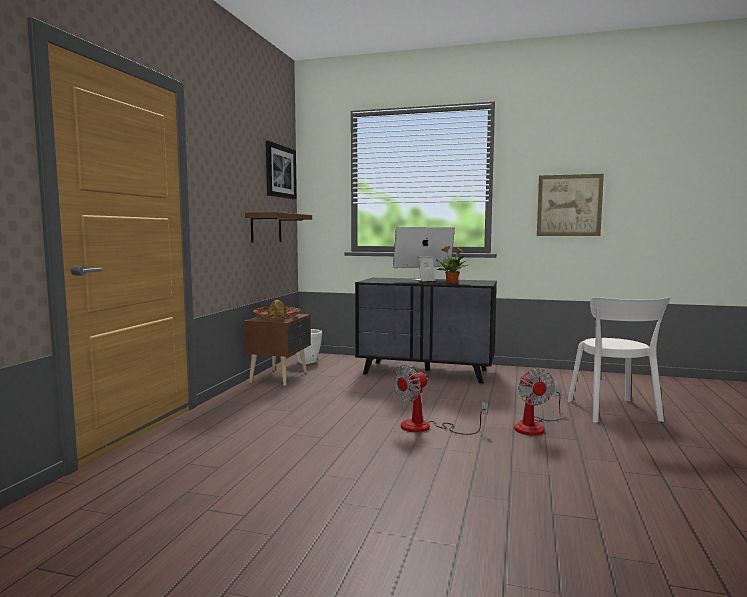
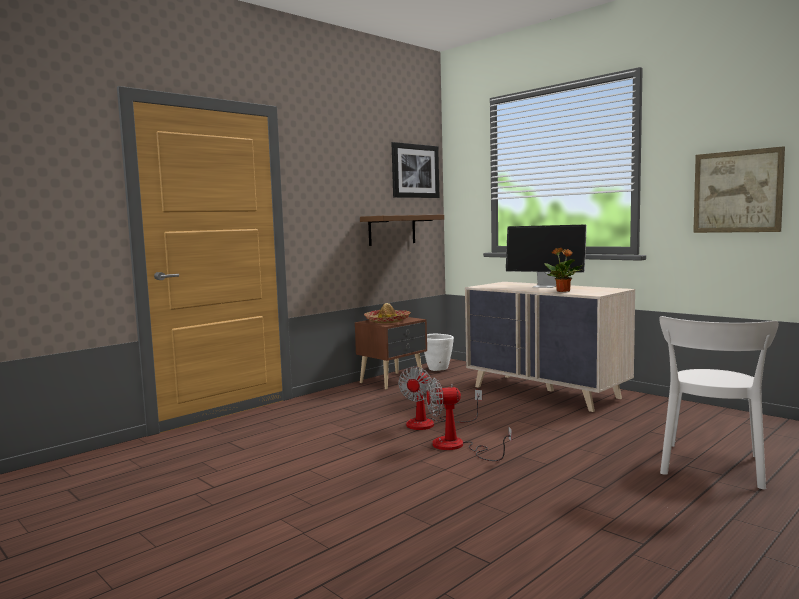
camera: 30 degrees right, 0 degrees up
(424, 280) = (546, 286): monitor -> monitor turned 150 degrees counterclockwise
(426, 372) = (546, 392): black dresser -> beige dresser
(534, 426) = (576, 465): fan -> fan (430, 424)

